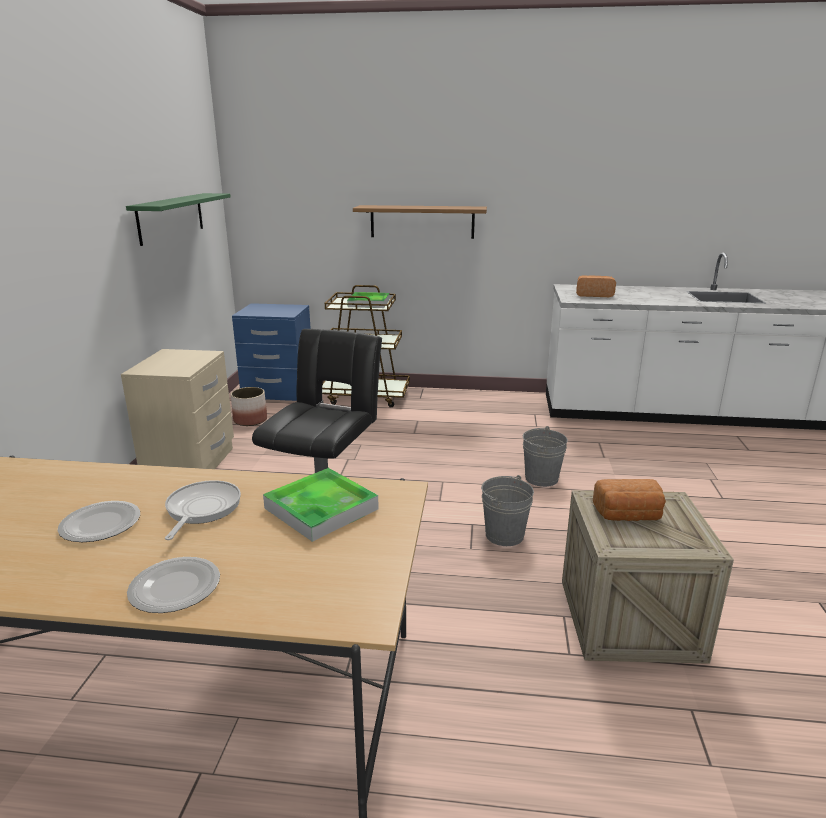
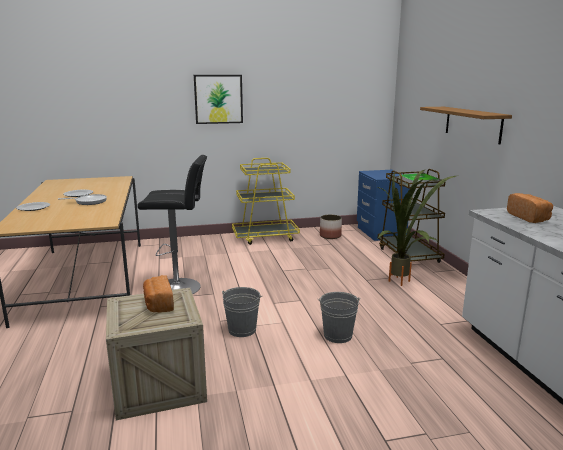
camera: 70 degrees right, 5 degrees down
(63, 230) = (218, 99): none -> picture
(171, 217) = (319, 102): green shelf -> none
(191, 464) = (265, 237): beige nightstand -> yellow cart
(321, 508) = (89, 214): tray -> none
(438, 418) = (403, 283): none -> potted plant

